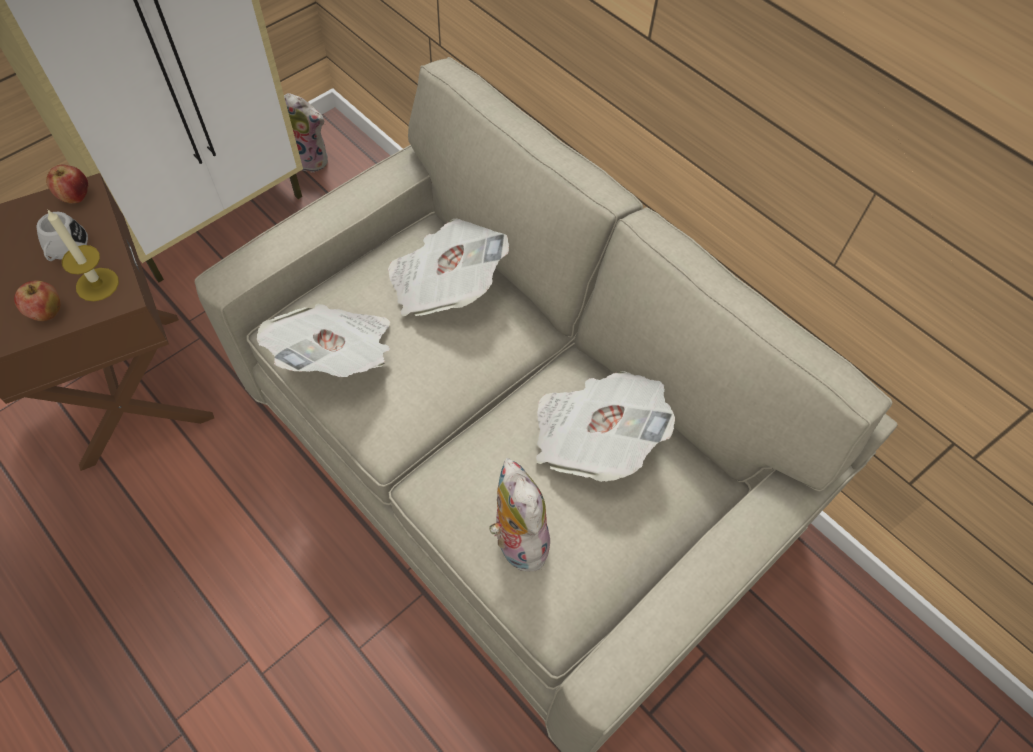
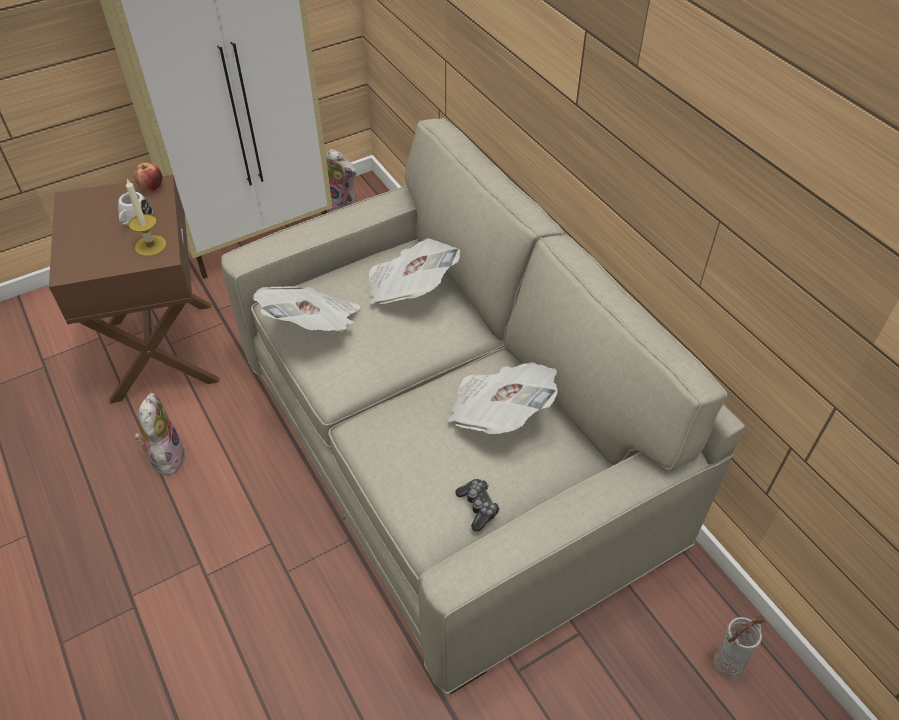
camera: 15 degrees right, 10 degrees down
(47, 313) = (111, 259): apple -> none
(516, 539) = (417, 475): plush toy -> plush toy (166, 456)
(600, 569) = (478, 507): none -> game controller
(865, 656) = (726, 663): none -> vase

